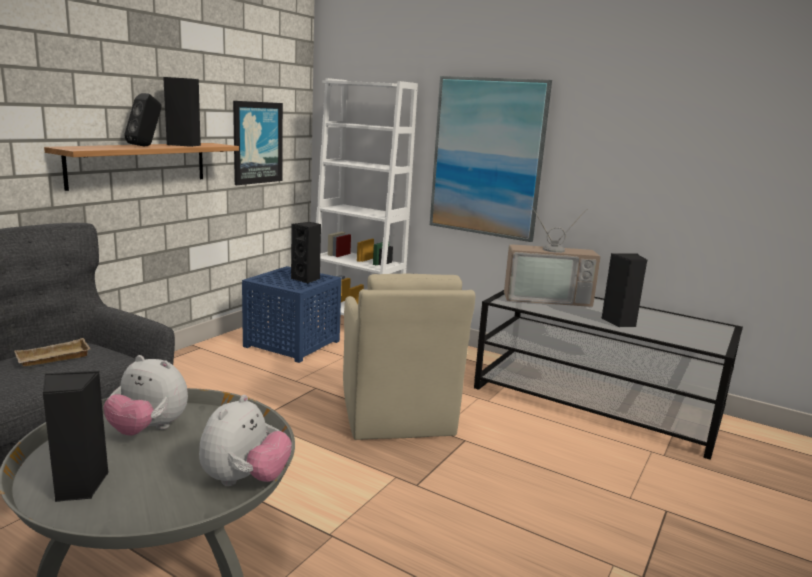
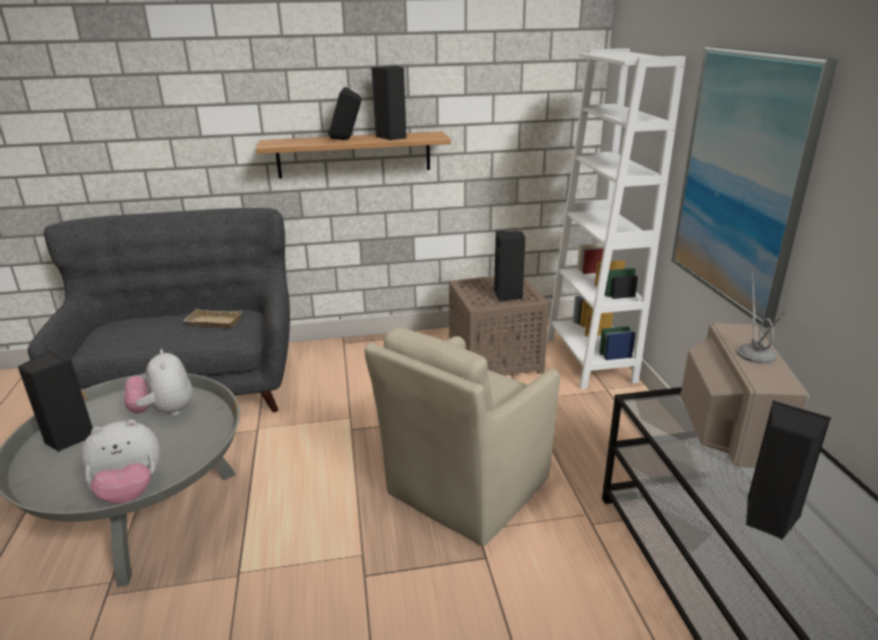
camera: 50 degrees right, 10 degrees up
(257, 142) = (509, 129): picture -> none
(292, 344) = (494, 360): blue side table -> brown side table
(547, 298) = (728, 424): television -> television turned 135 degrees counterclockwise

